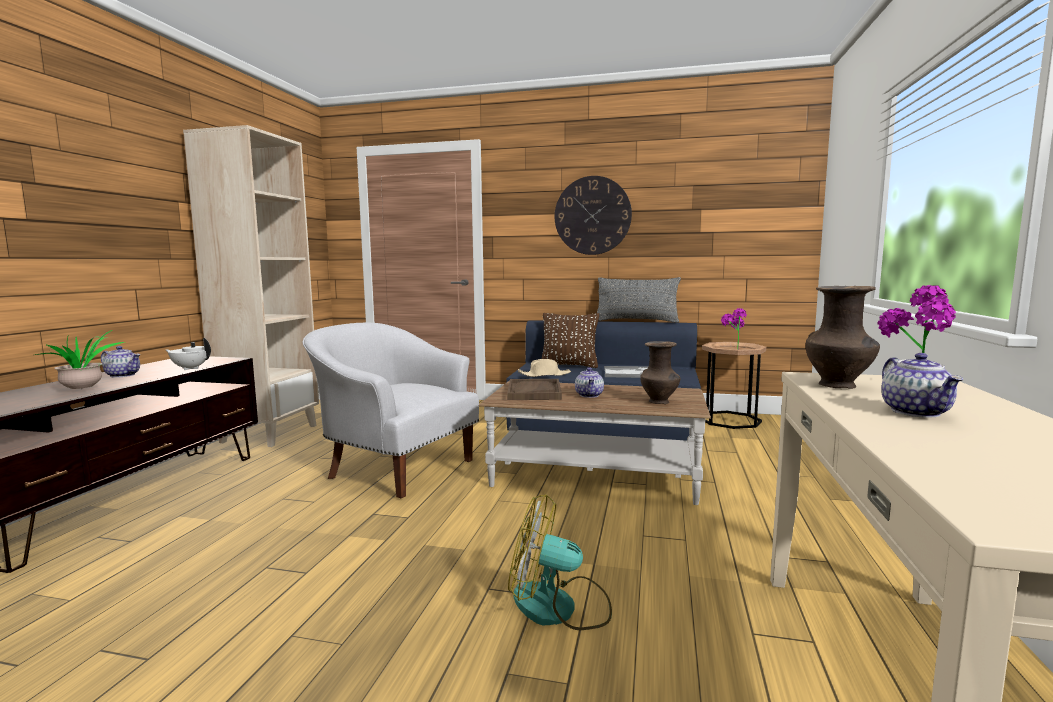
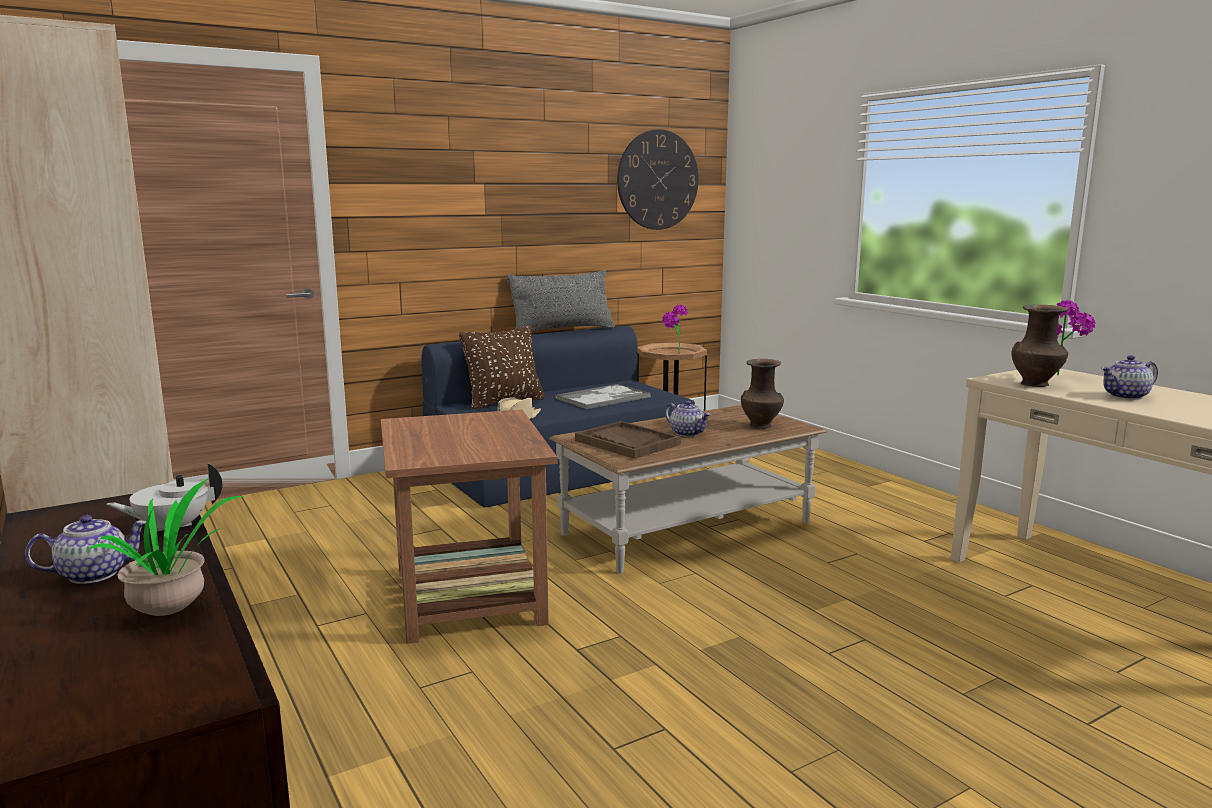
camera: 45 degrees left, 5 degrees up
(397, 468) = (468, 595): white armchair -> brown side table
(559, 607) = (895, 638): fan -> none
(592, 215) = (495, 188): wall clock -> wall clock (658, 180)
(917, 412) = (1126, 396): teapot -> teapot turned 120 degrees clockwise

